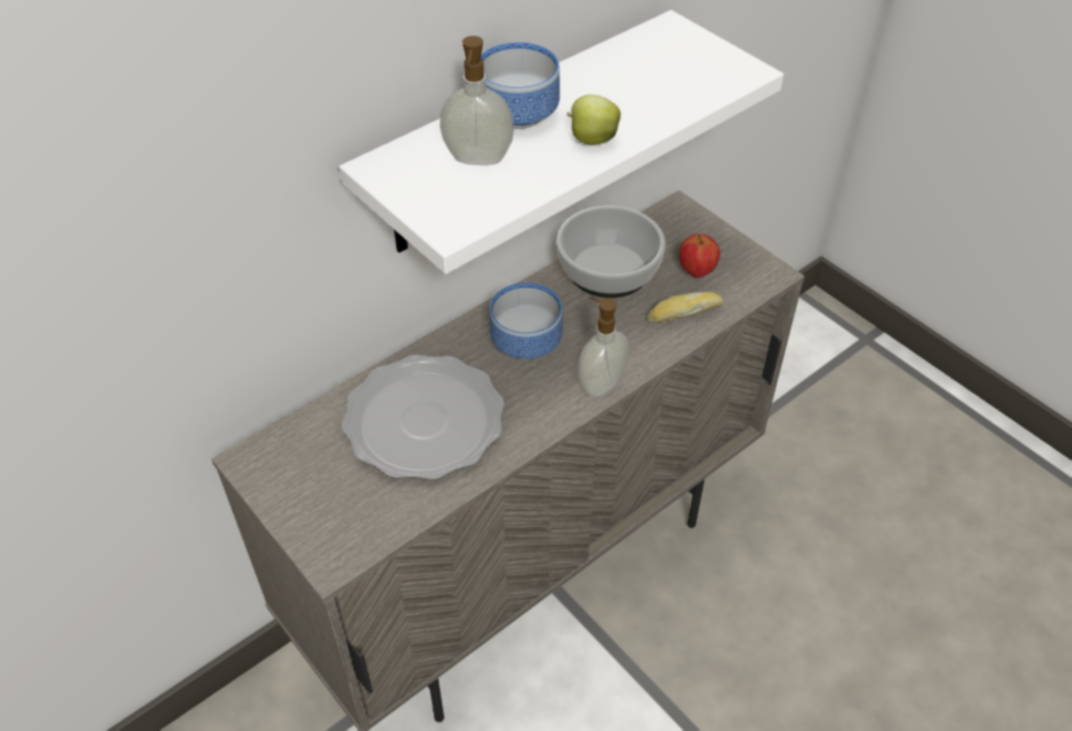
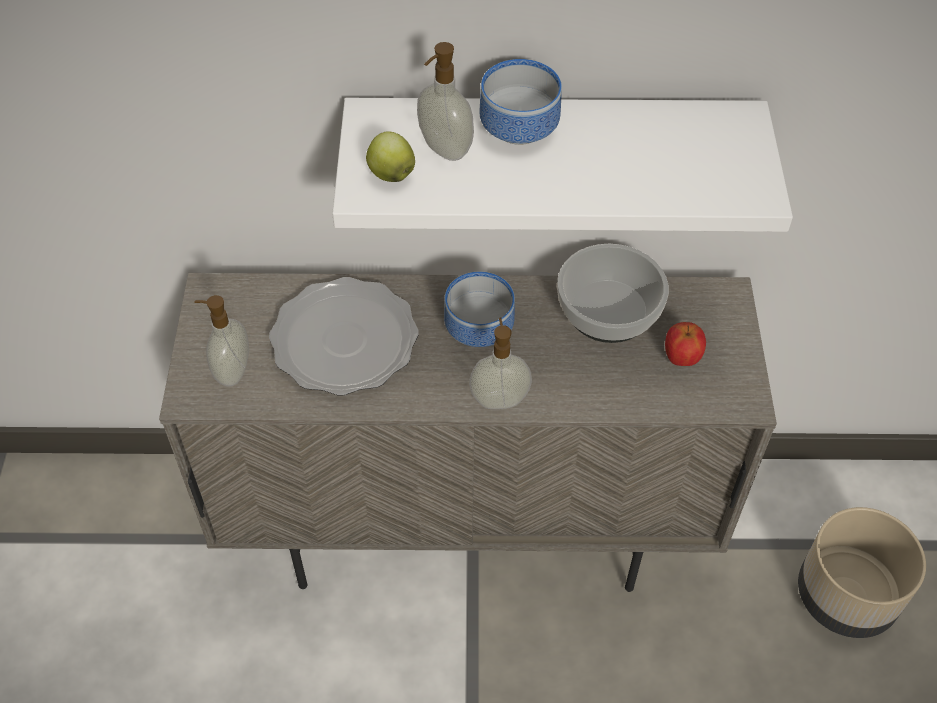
camera: 40 degrees right, 5 degrees up
(349, 512) = (231, 371): none -> soap dispenser
(591, 139) = (549, 183): apple -> apple (391, 173)
(683, 313) = (630, 386): bread -> none
(830, 425) = (846, 597): none -> beige planter

